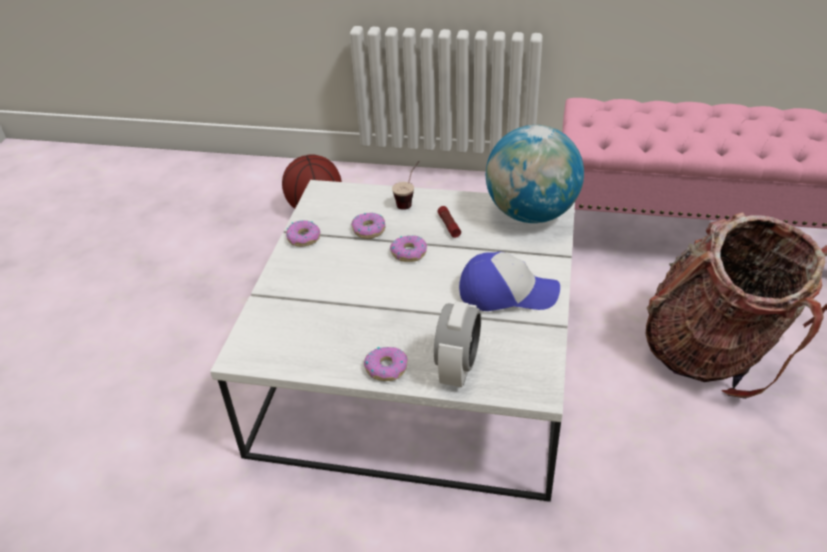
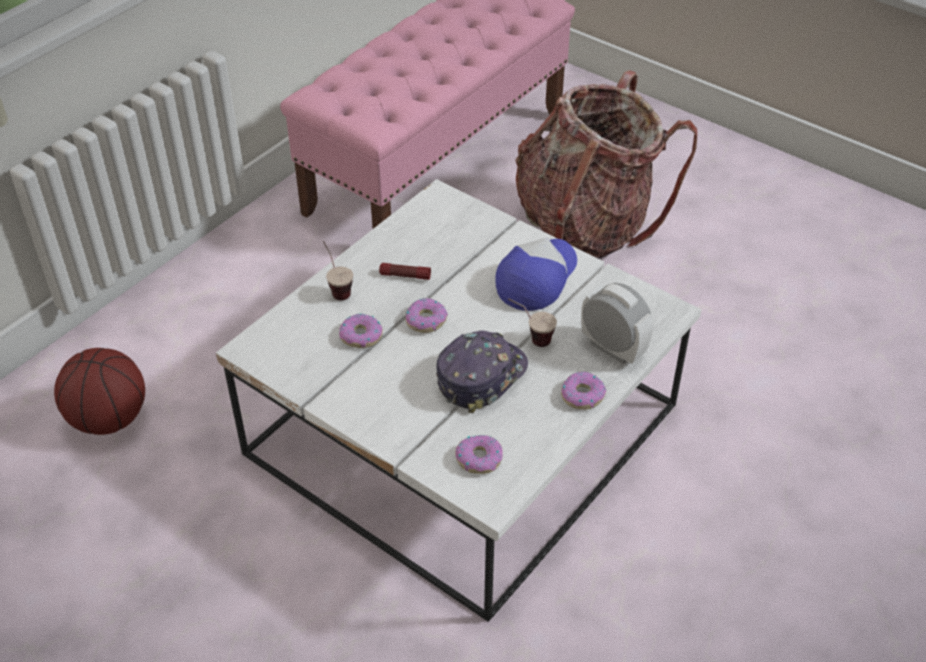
camera: 65 degrees left, 5 degrees up
(304, 238) = (330, 392): donut -> donut (479, 458)
(368, 302) = (480, 376): none -> cap
(432, 314) = (530, 337): none -> cup
(531, 214) = (435, 215): globe -> none

